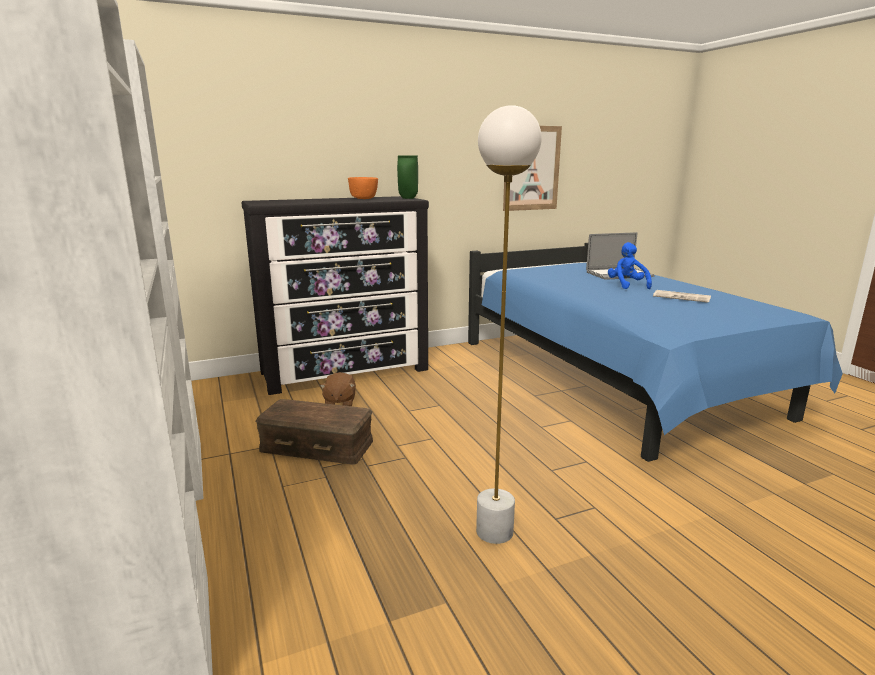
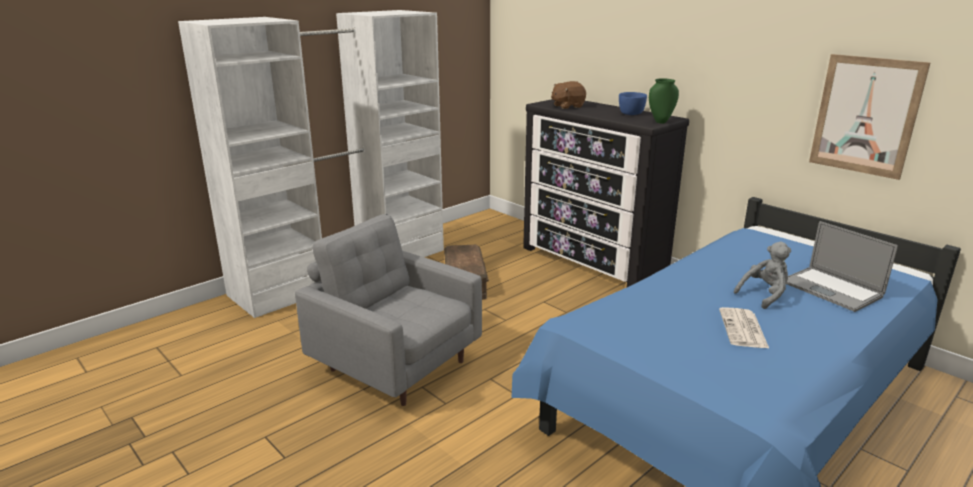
camera: 70 degrees right, 5 degrees up
(339, 403) = (533, 273): brown plush toy -> brown plush toy (567, 106)
(364, 198) = (631, 114): orange bowl -> blue bowl
(494, 532) = (395, 364): white floor lamp -> grey armchair
(627, 285) = (764, 295): blue plush toy -> grey plush toy

